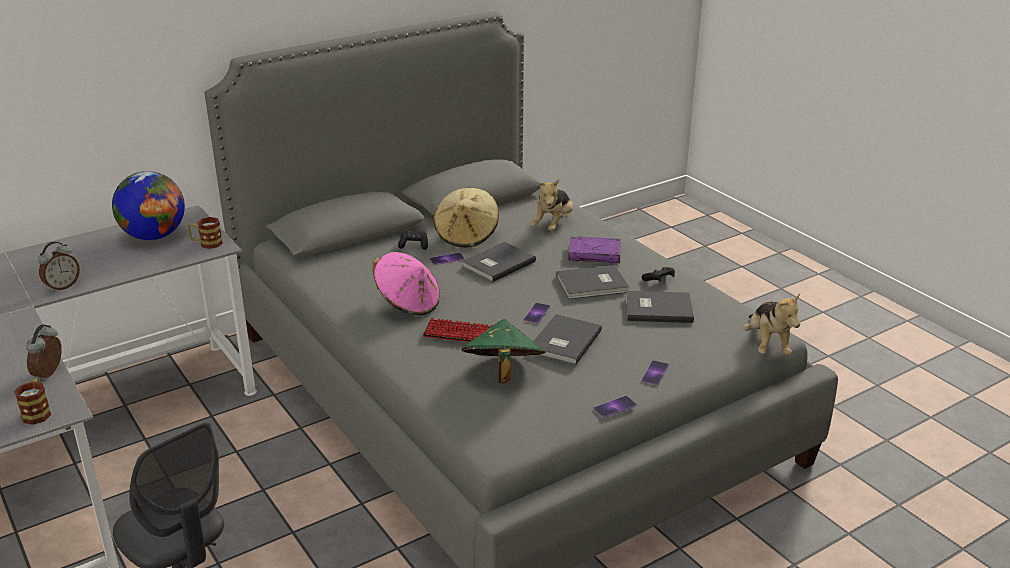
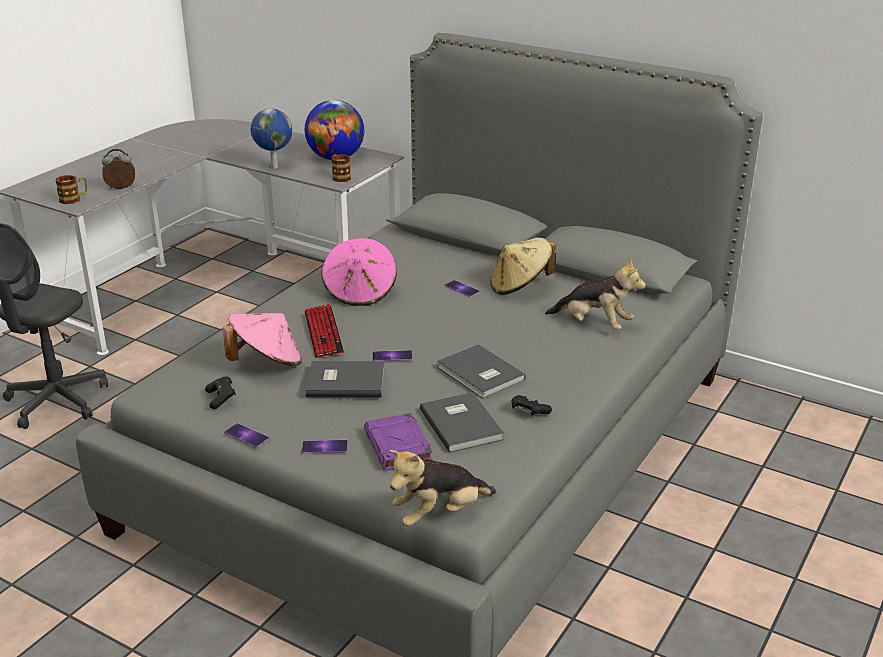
camera: 65 degrees right, 0 degrees up
(62, 286) = (237, 156): alarm clock -> none
(128, 272) = (273, 167): none -> globe
(414, 245) = (473, 267): black game controller -> black game controller (221, 398)
(496, 264) = (474, 314): grey book -> none
(502, 373) = (266, 362): green hat -> pink hat
(553, 225) = (594, 324): plush toy -> plush toy turned 150 degrees counterclockwise
(595, 254) = (551, 361): purple book -> purple book (398, 447)

